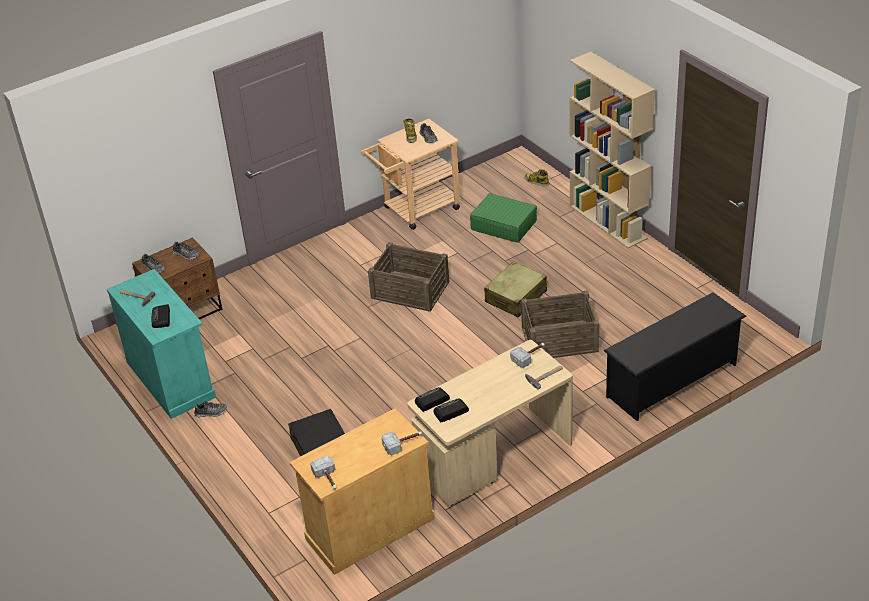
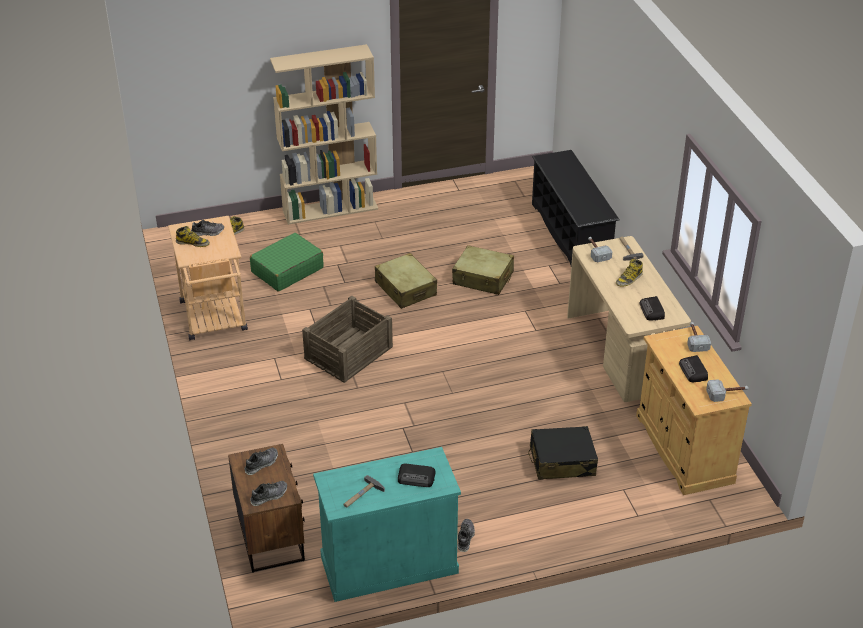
camera: 75 degrees left, 0 degrees up
(431, 401) = (632, 319): radio -> radio (693, 371)
(495, 387) = (629, 279): none -> boot
(560, 339) = (483, 278): crate -> beige suitcase

